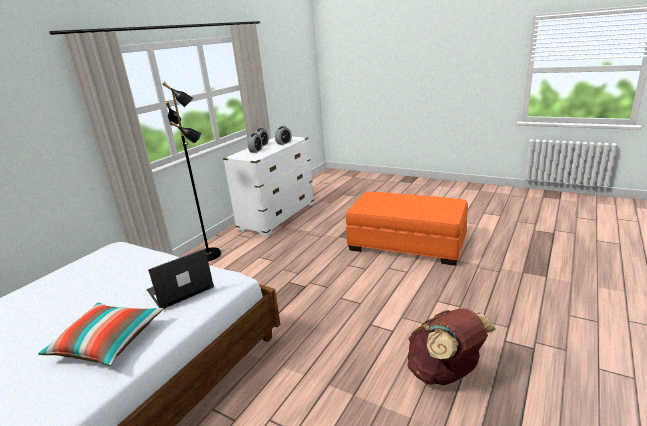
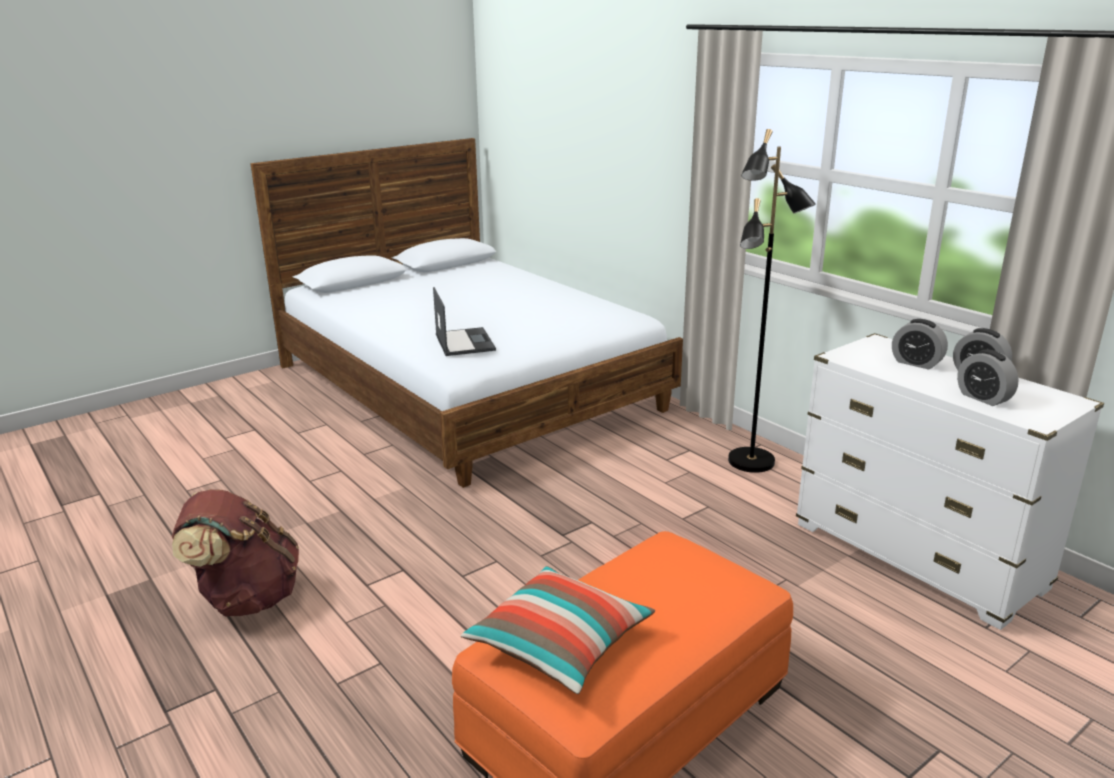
camera: 110 degrees right, 0 degrees up
(108, 343) = (416, 321): pillow -> pillow (559, 644)

